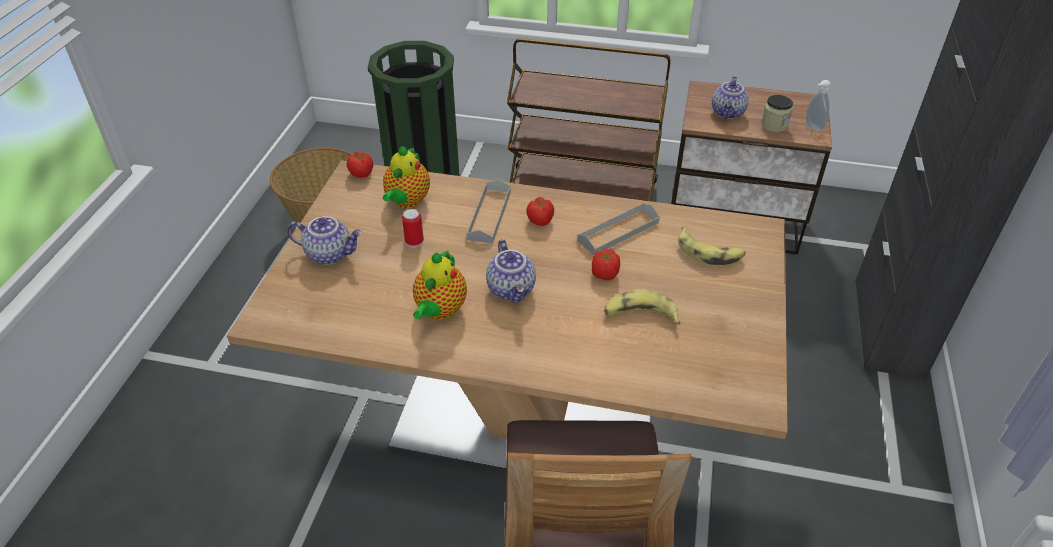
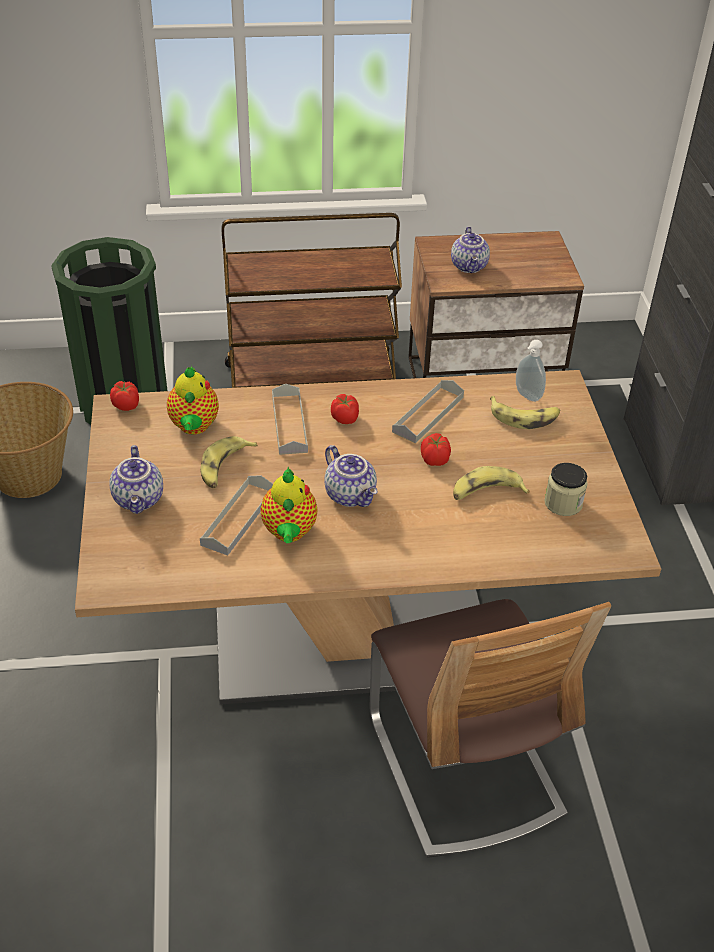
camera: 20 degrees left, 0 degrees up
(330, 253) = (140, 499): teapot -> teapot turned 90 degrees clockwise
(403, 288) = (238, 518): none -> grey tray
(414, 242) = (225, 468): can -> banana
(774, 125) = (520, 272): jar -> jar (563, 503)
(812, 127) = (557, 268): soap dispenser -> soap dispenser (526, 396)

